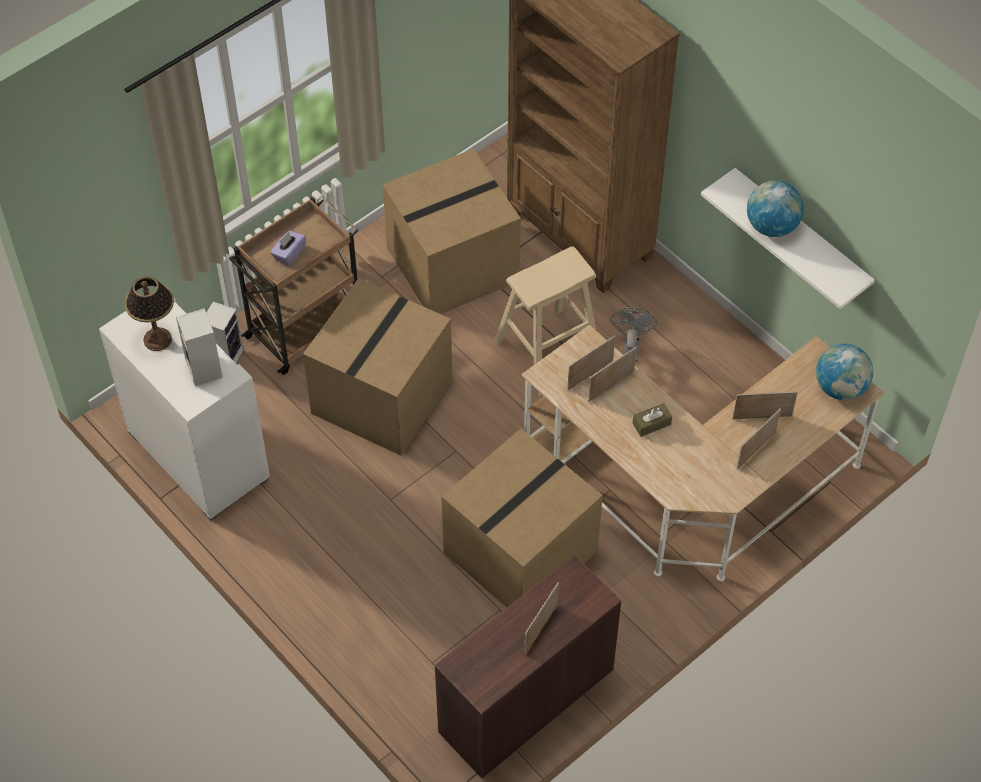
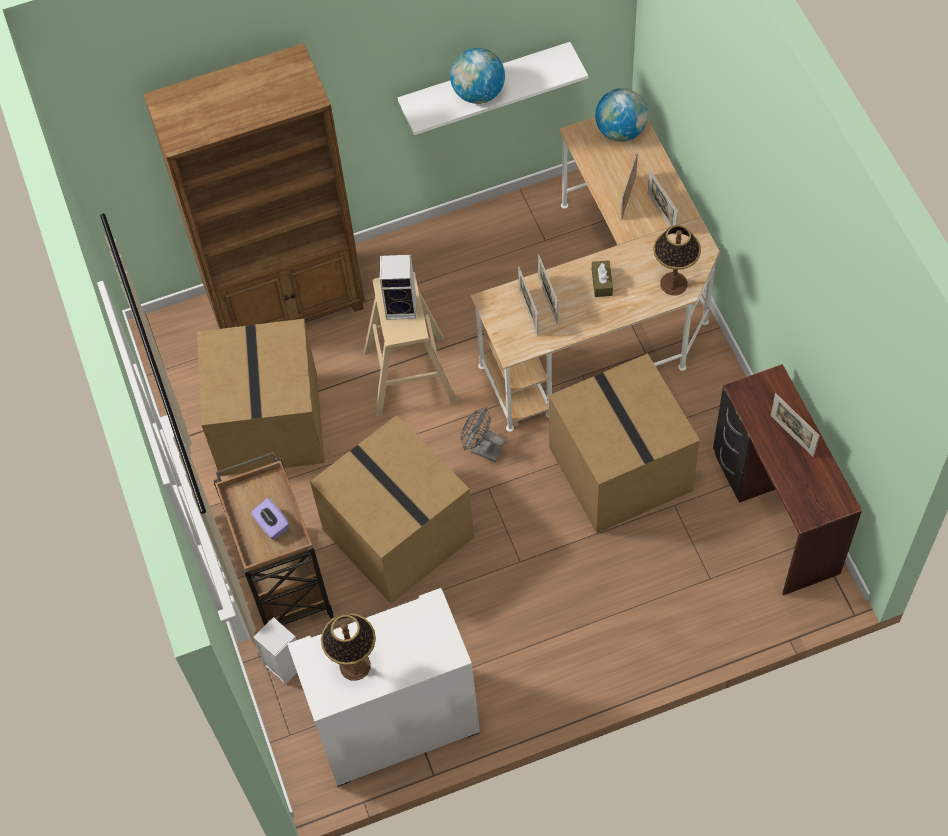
camera: 65 degrees left, 5 degrees up
(205, 370) = (414, 629): speaker -> speaker (402, 306)
(630, 347) = (434, 307): grey fan -> grey fan (482, 449)
(678, 484) = (673, 283): none -> table lamp

